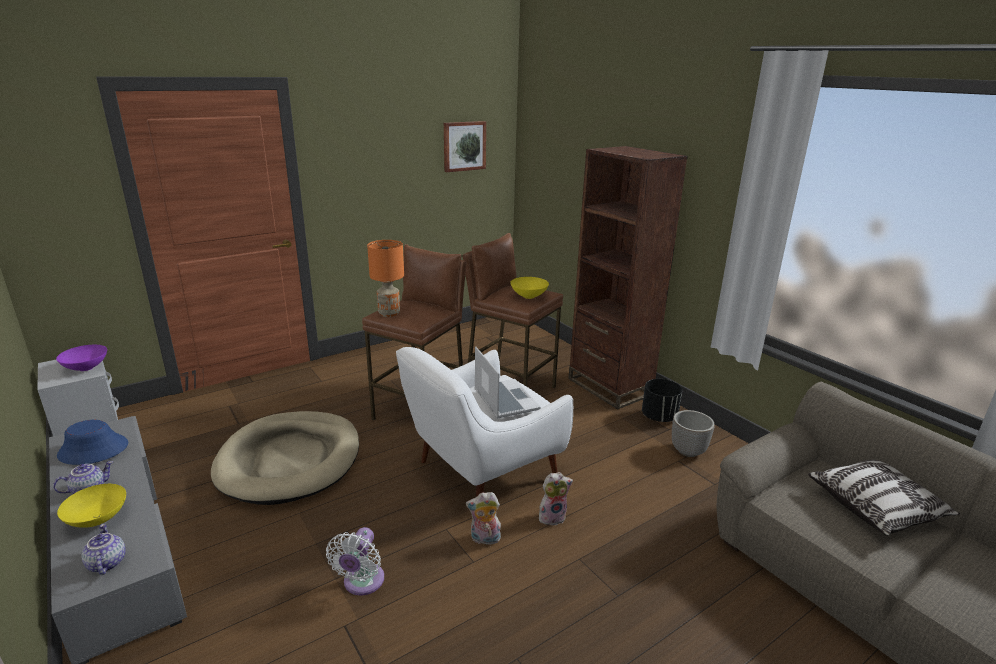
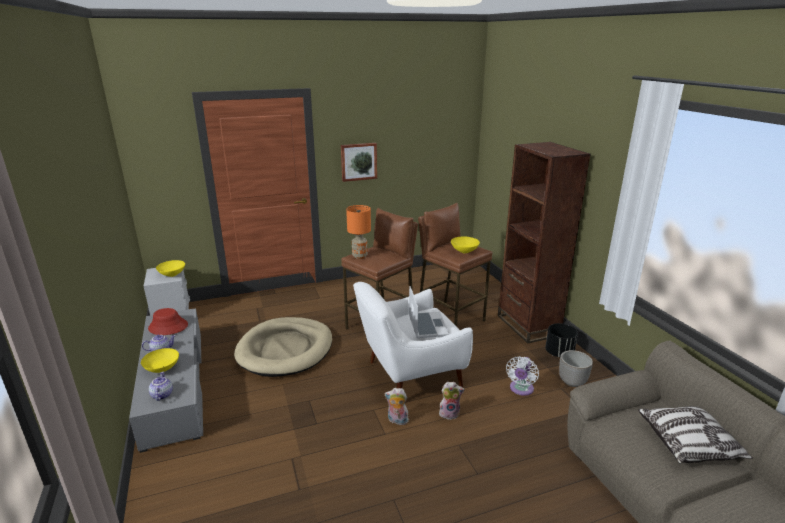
camera: 15 degrees right, 0 degrees up
(87, 367) = (173, 274): purple bowl -> yellow bowl
(93, 450) = (168, 327): blue hat -> red hat
(362, 583) = (309, 435): white fan -> white fan (521, 389)
(464, 146) = (437, 134): picture -> picture (358, 161)

